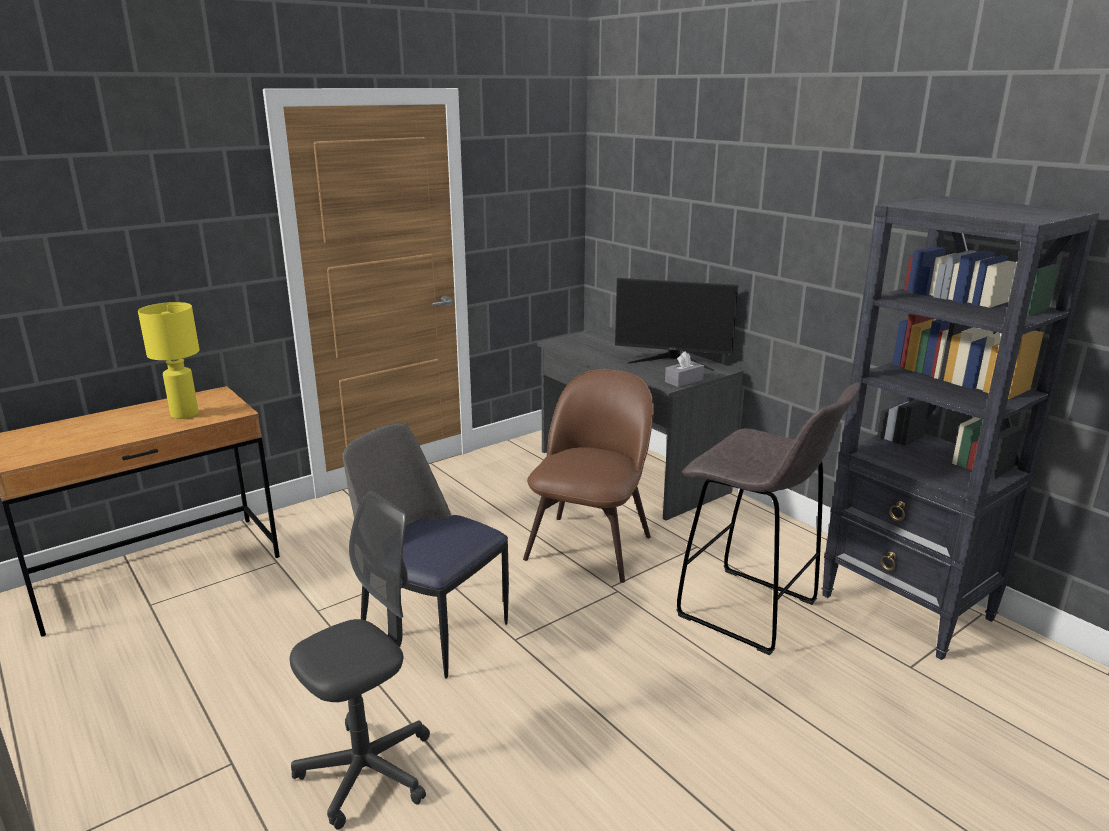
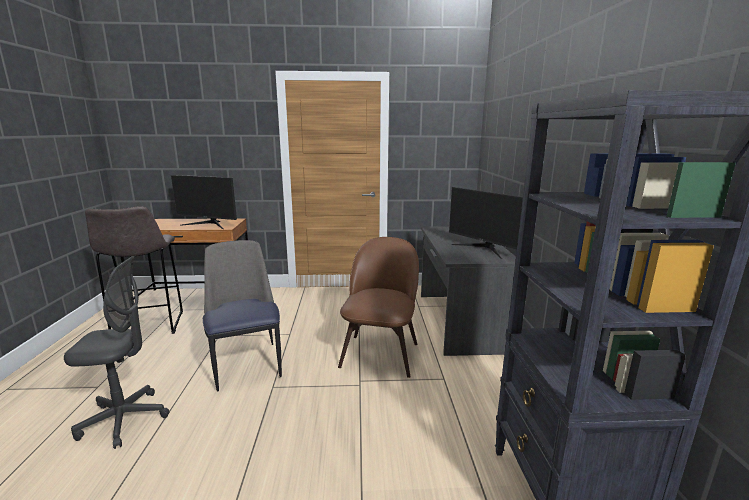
camera: 35 degrees right, 5 degrees down
(185, 414) = (209, 224): yellow table lamp -> monitor
(590, 544) = (380, 353): brown chair -> brown chair turned 45 degrees counterclockwise
(684, 381) = (468, 260): grey tissue box -> none
(751, 611) = (426, 437): grey stool -> grey stool (148, 326)

